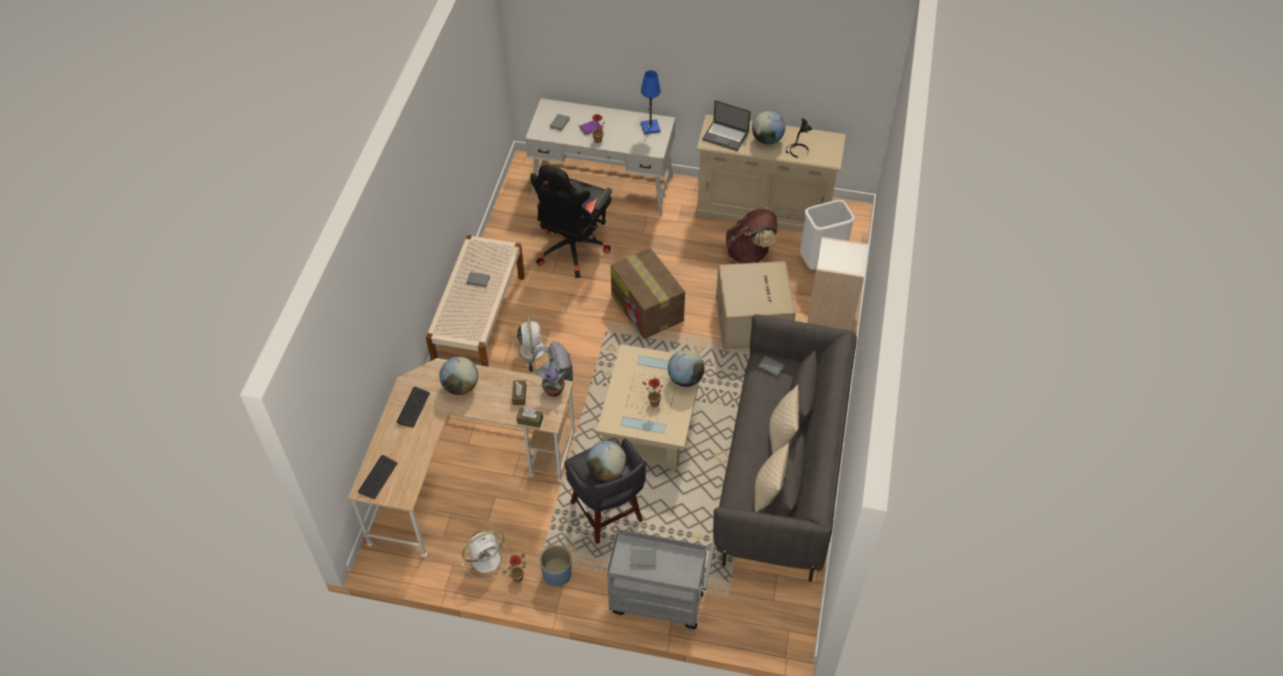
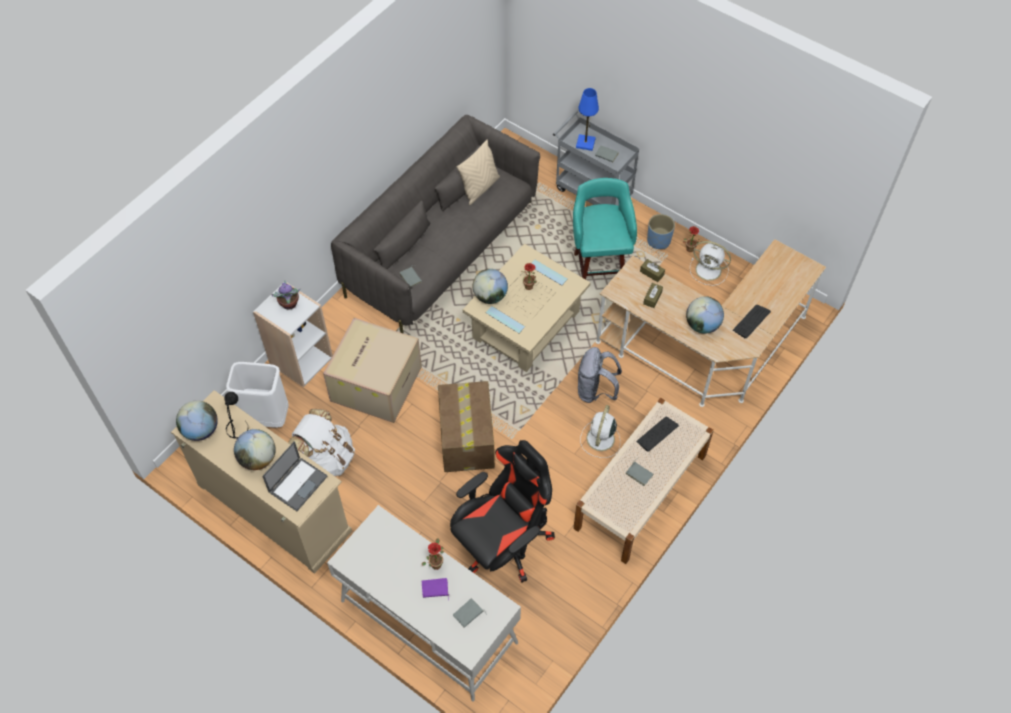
camera: 155 degrees left, 5 degrees up
(378, 478) = (797, 273): keyboard -> keyboard (657, 434)
(487, 559) = (709, 270): white fan -> white fan turned 150 degrees counterclockwise
(553, 389) = (620, 292): potted plant -> potted plant (289, 304)
(607, 471) = (603, 223): globe -> globe (201, 430)
(607, 514) = (599, 267): grey stool -> turquoise stool
(650, 127) = (365, 558): blue table lamp -> blue table lamp (585, 143)
(726, 136) = (298, 483): laptop -> laptop turned 75 degrees clockwise
(750, 253) = (327, 459): brown backpack -> white backpack
(781, 435) = (441, 222): beige pillow -> none

